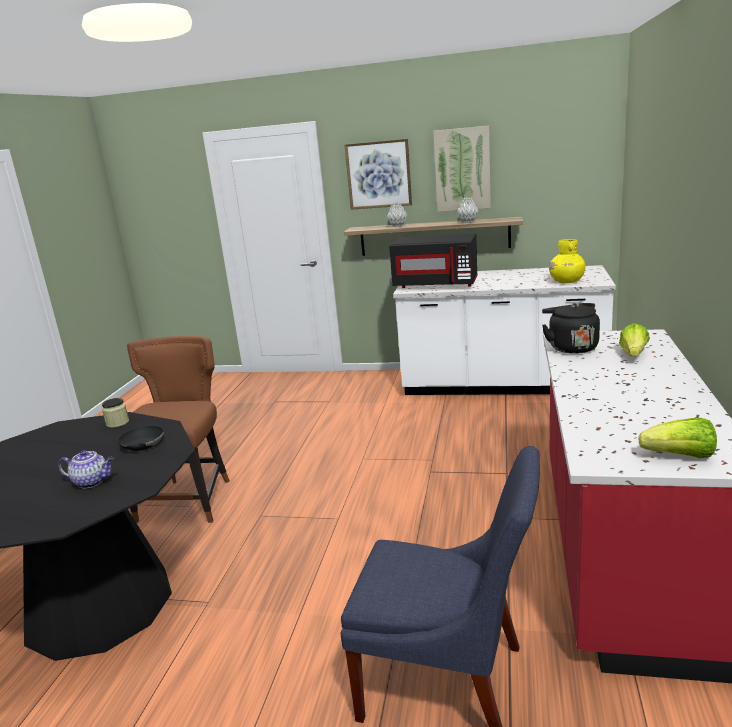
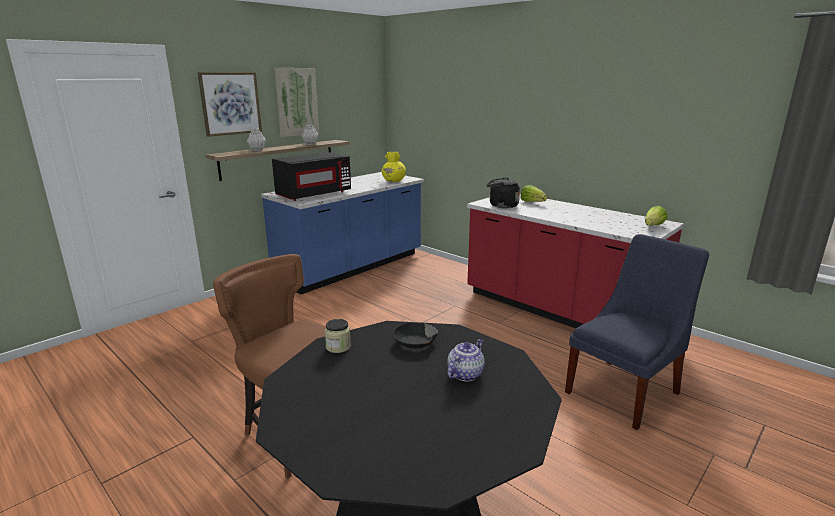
camera: 60 degrees left, 0 degrees up
(502, 385) = (351, 267): white counter -> blue counter

